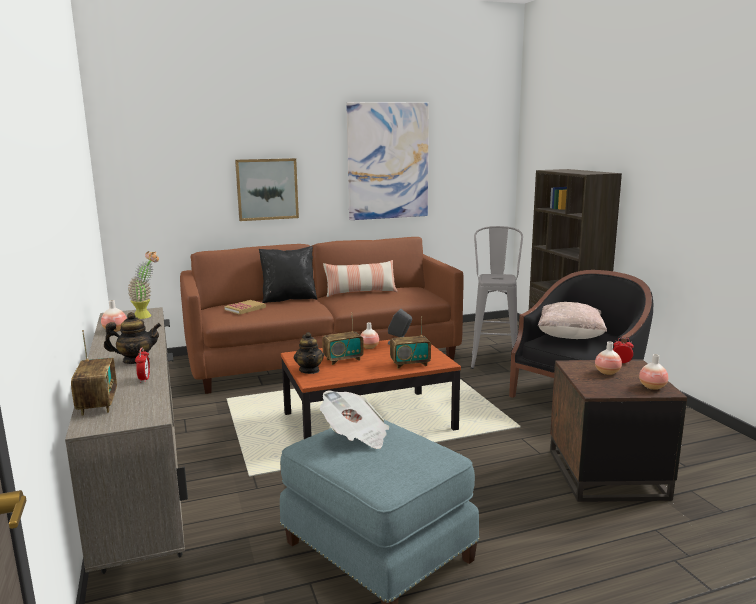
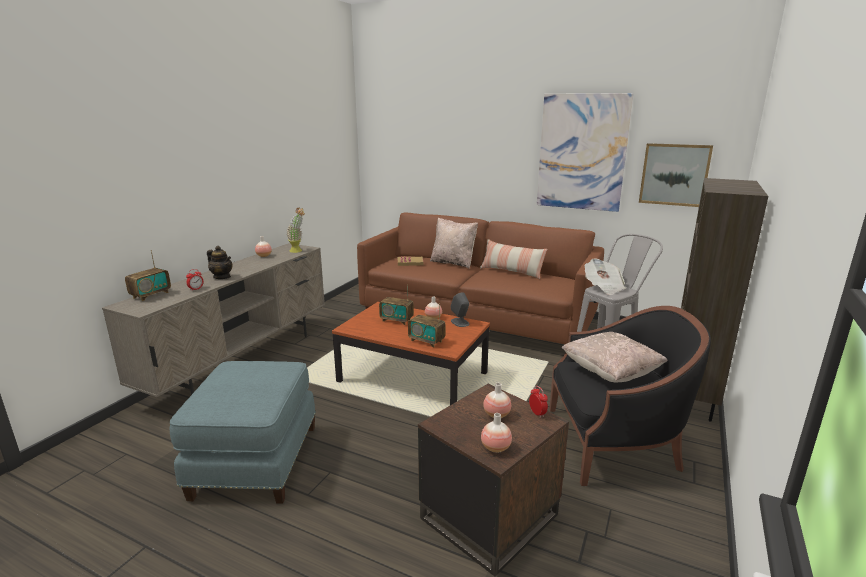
camera: 45 degrees right, 5 degrees up
(267, 189) = (469, 169): picture -> picture (674, 174)
(289, 299) = (453, 263): black pillow -> beige pillow
(309, 370) = (362, 320): teapot -> none
(356, 436) = (252, 371): newspaper -> newspaper (603, 287)

